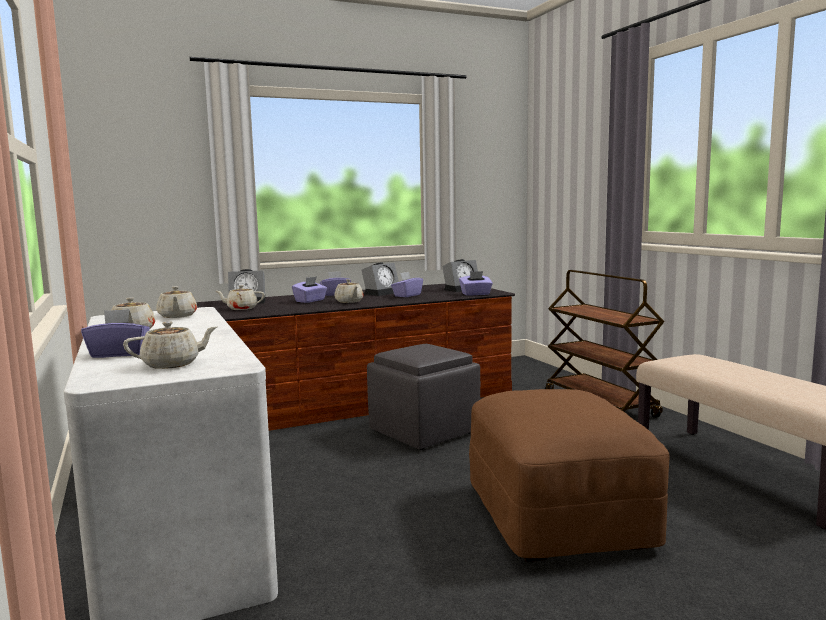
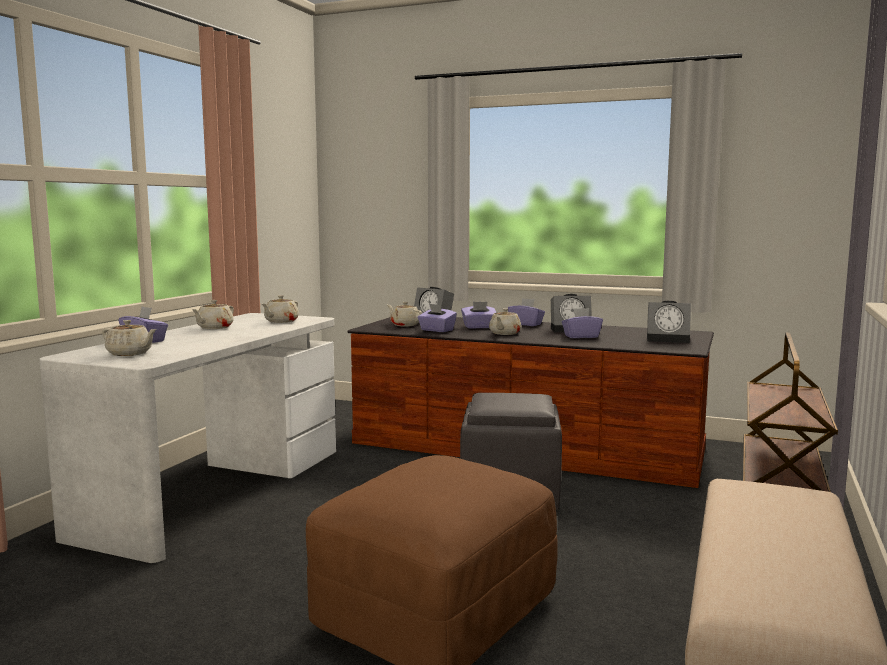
camera: 45 degrees right, 0 degrees up
(476, 294) = (655, 347): purple tissue box -> purple tissue box (436, 330)

